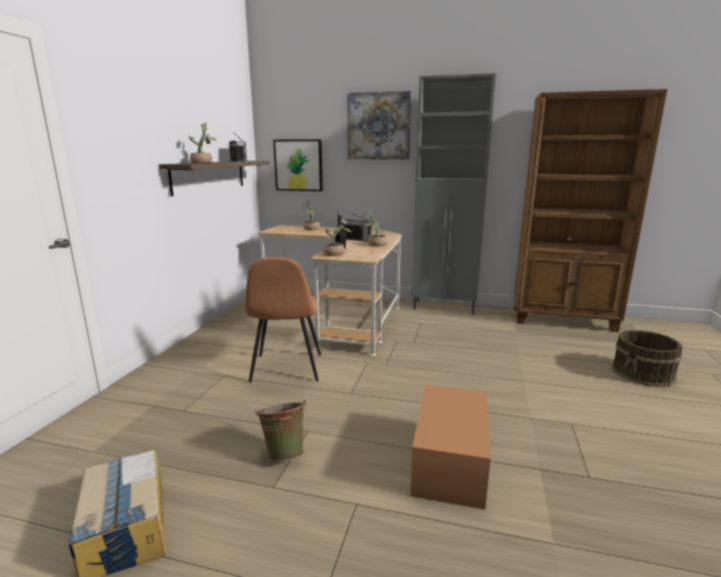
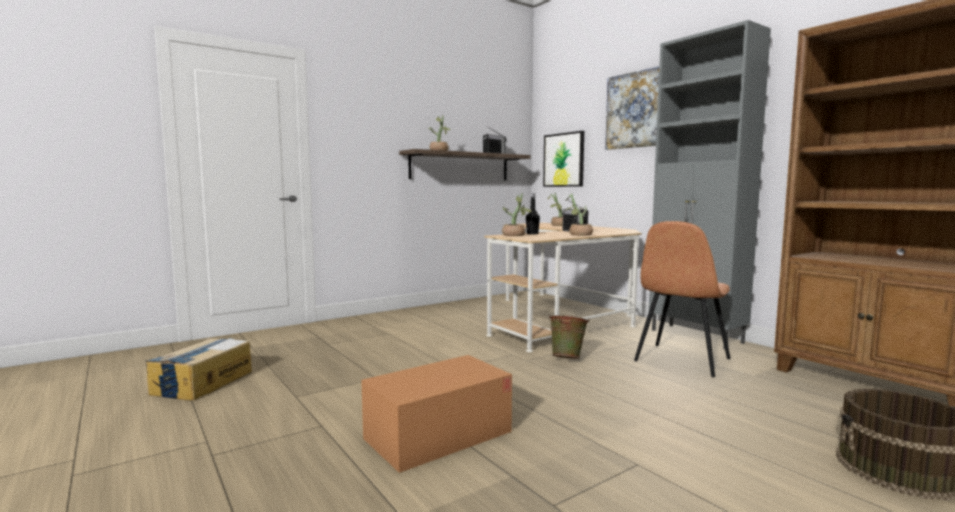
camera: 40 degrees right, 10 degrees down
(284, 453) = (337, 383): green bucket -> green bucket (567, 358)
(286, 369) = (437, 341): brown chair -> brown chair (681, 360)

